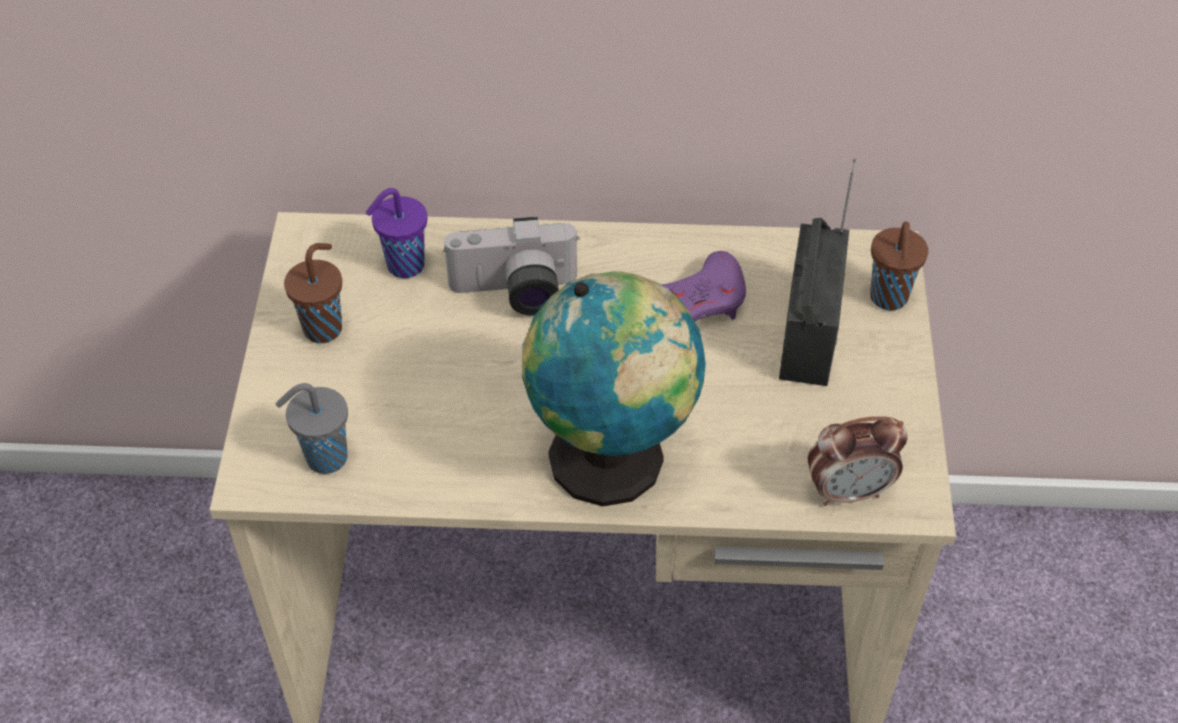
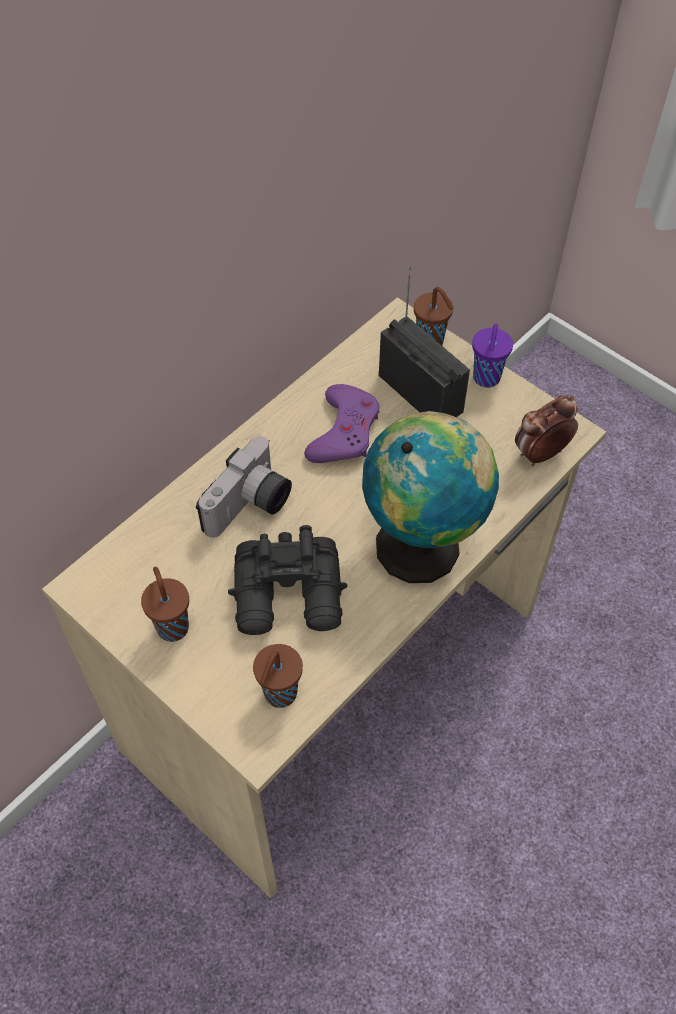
camera: 50 degrees left, 5 degrees up
(324, 458) = (279, 695): grey cup -> brown cup
(403, 266) = (166, 549): purple cup -> purple cup (486, 379)
(442, 394) = (291, 597): none -> black binoculars
(849, 491) = (540, 454): alarm clock -> alarm clock turned 150 degrees counterclockwise

